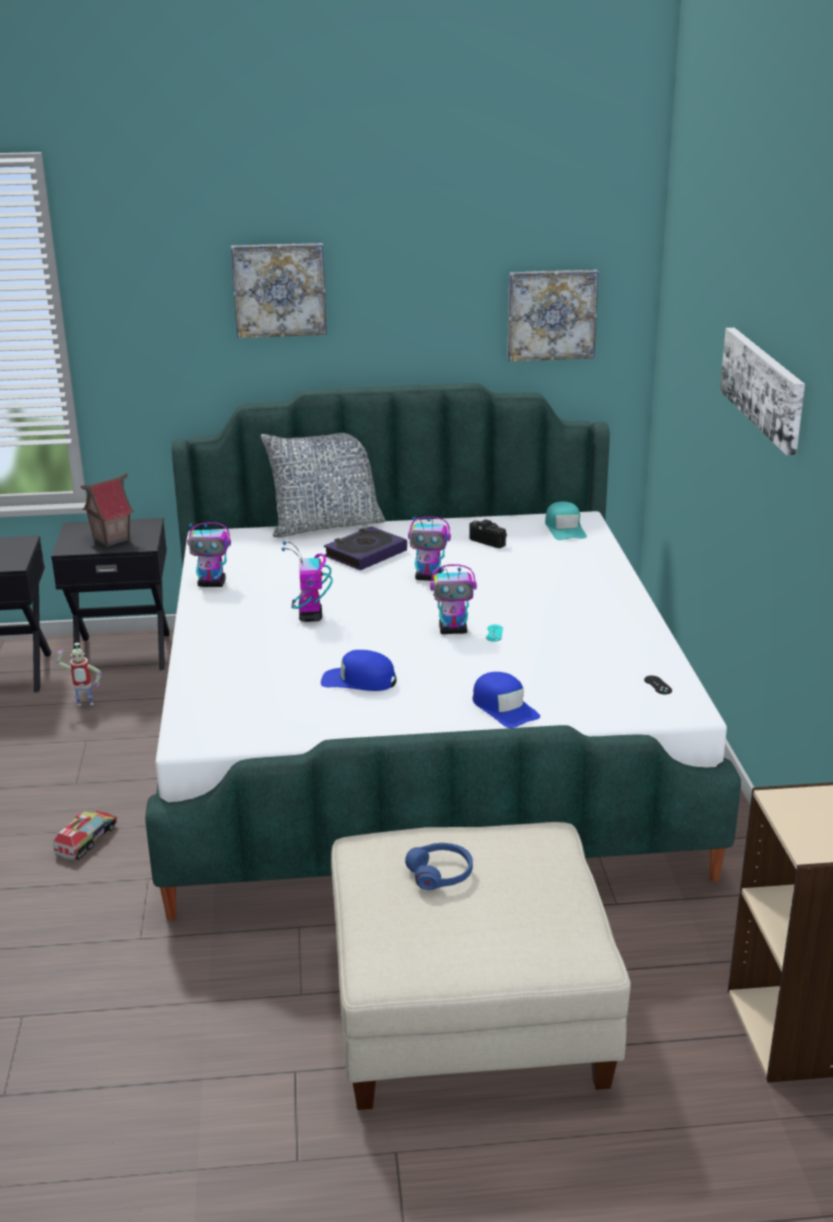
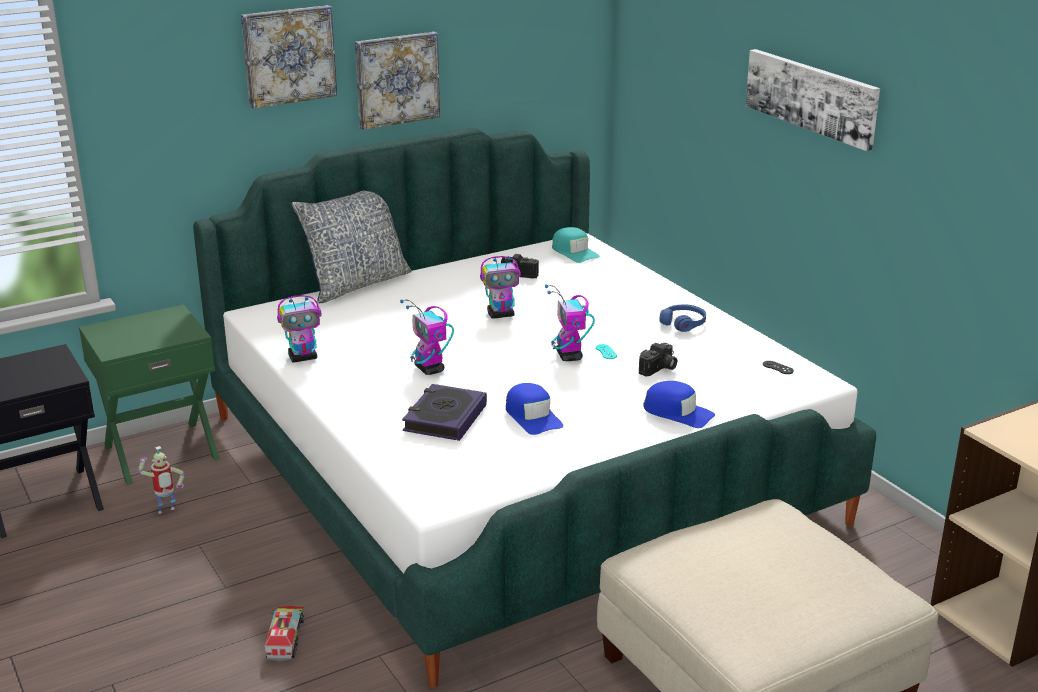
camera: 25 degrees left, 0 degrees up
(111, 539) = (150, 334): toy house -> none
(123, 652) = (161, 451): black nightstand -> green nightstand
(359, 681) = (532, 416): blue cap -> blue cap turned 105 degrees counterclockwise
(365, 554) = (421, 304): book -> book (445, 418)
(440, 873) = (729, 565): blue headphones -> blue headphones (683, 323)
(453, 630) = (569, 356): toy robot -> toy robot turned 105 degrees clockwise
(530, 661) = (659, 369): none -> camera
(551, 314) = (529, 56): picture -> picture (396, 79)

